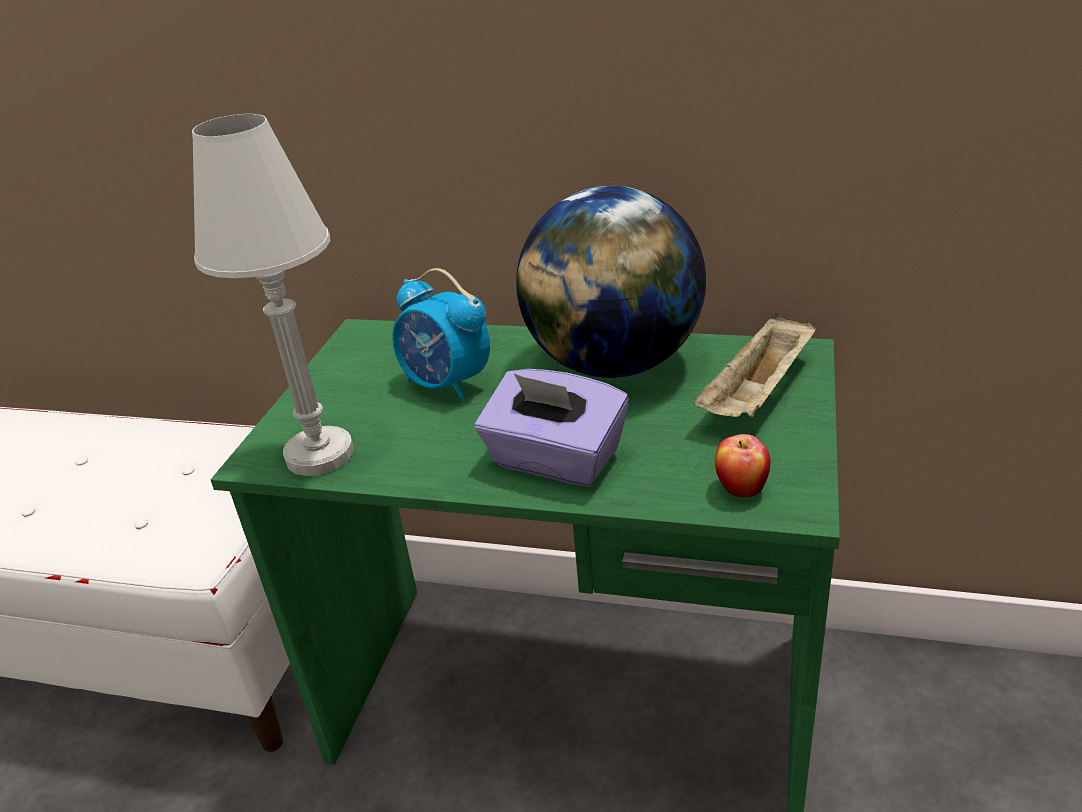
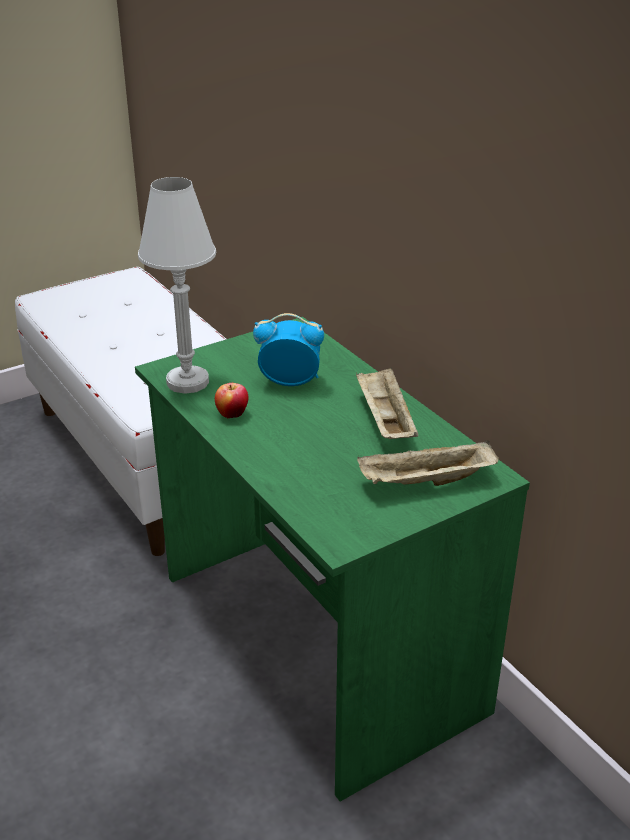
camera: 40 degrees right, 0 degrees up
(447, 385) = (290, 381): alarm clock -> alarm clock turned 105 degrees clockwise
(555, 460) = (274, 449): purple tissue box -> none
(614, 364) = (384, 420): globe -> beige tray
(740, 489) = (329, 518): apple -> apple (232, 414)

